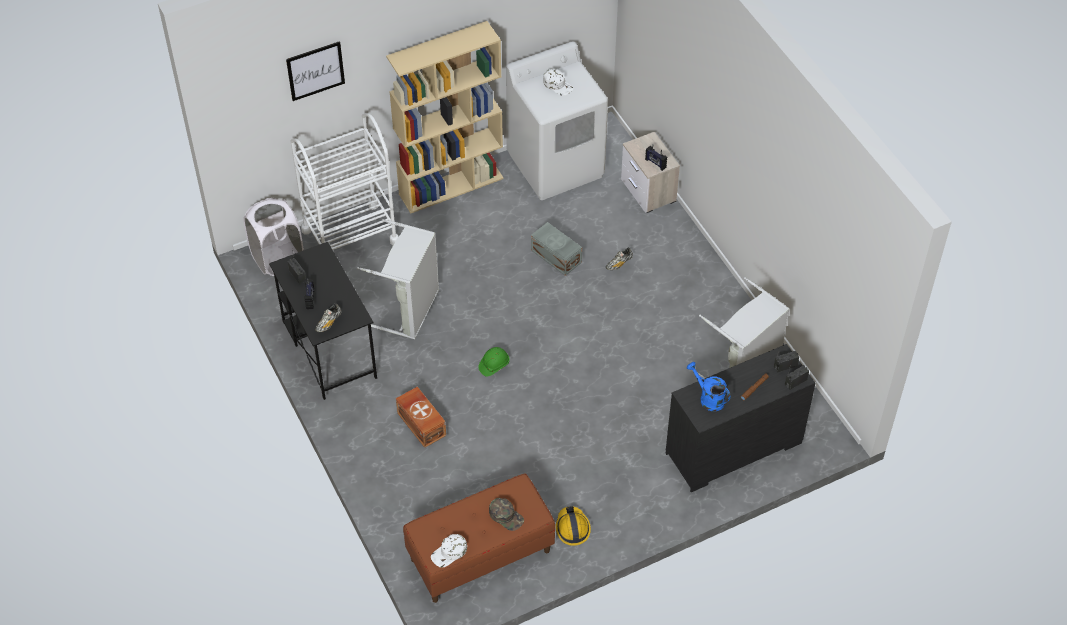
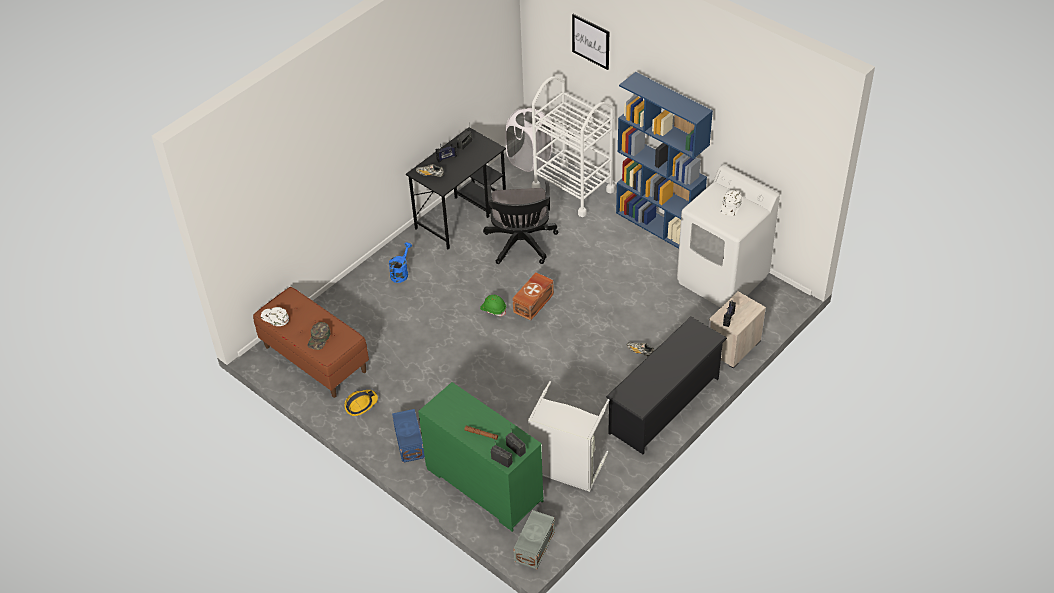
camera: 70 degrees right, 5 degrees down
(410, 310) = (521, 245): grey laundry basket -> black office chair
(421, 423) = (419, 287): brown storage box -> brown storage box (534, 303)
(451, 186) = (659, 226): beige bookcase -> blue bookcase
(556, 257) = (623, 311): grey storage box -> grey storage box (533, 546)
(648, 498) = (409, 443): none -> blue storage box
(697, 269) = (665, 405): none -> black shoe rack
(708, 398) = (456, 406): blue watering can -> blue watering can (400, 273)
(733, 449) = (483, 485): black dresser -> green dresser

